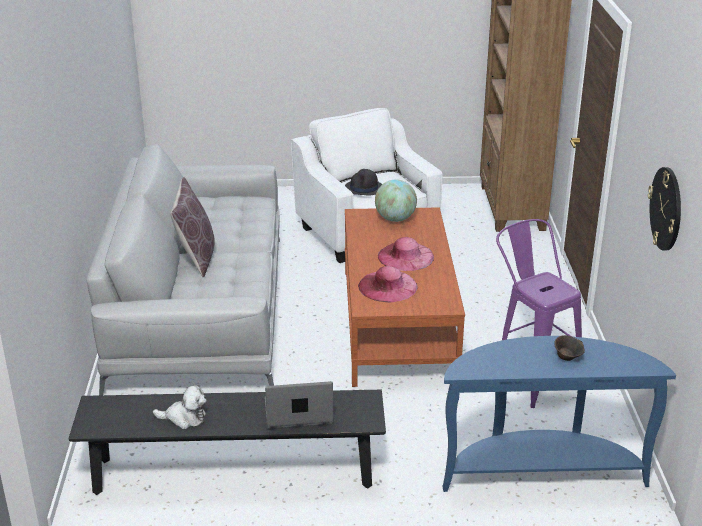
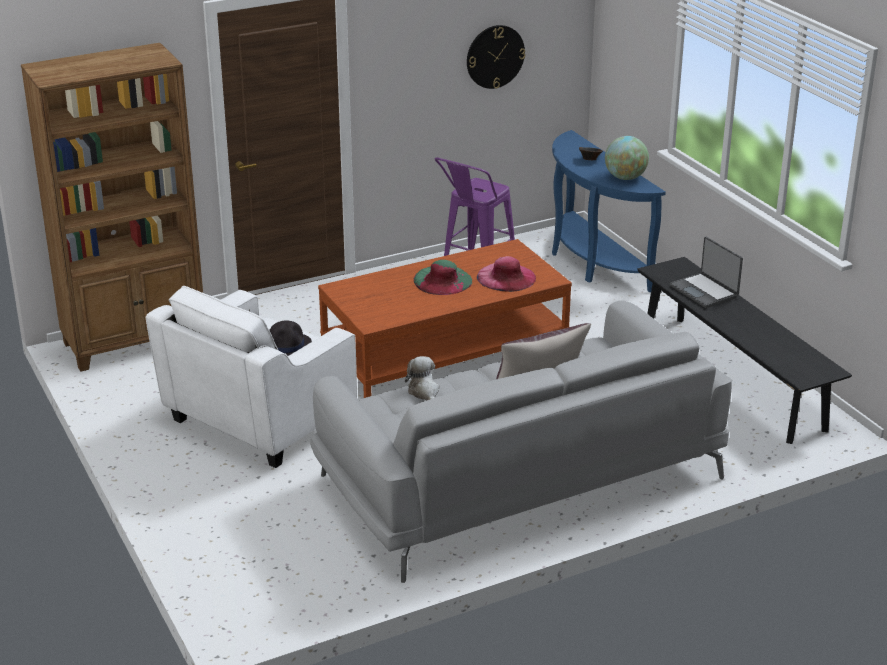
camera: 115 degrees left, 0 degrees up
(184, 418) = (767, 334): plush toy -> plush toy (424, 392)
(395, 219) = (366, 301): globe -> globe (625, 178)
(405, 256) = (442, 280): pink hat -> green hat

